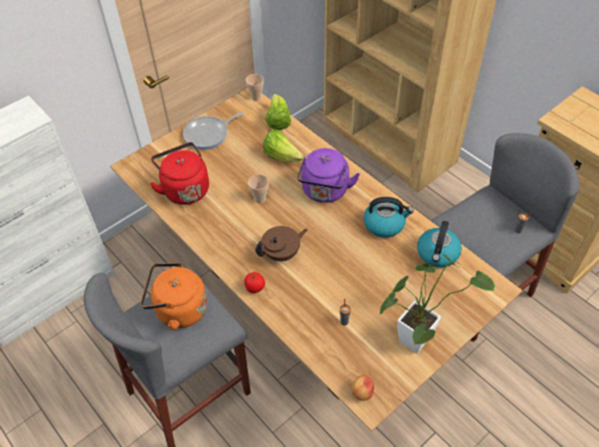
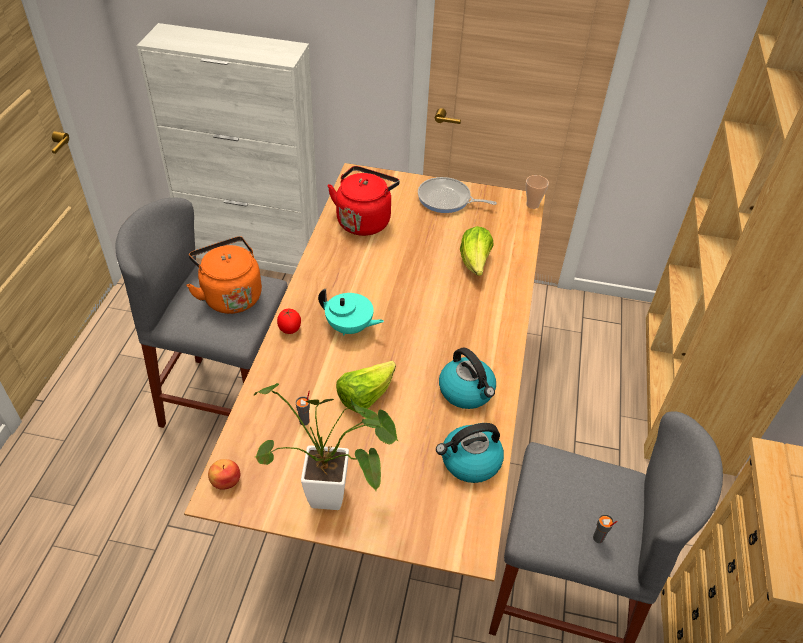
camera: 50 degrees right, 5 degrees down
(260, 199) = (403, 276): cup -> none
(278, 121) = (519, 236): lettuce -> lettuce (365, 396)
(282, 253) = (350, 327): brown teapot -> turquoise teapot
(325, 192) = (462, 319): purple kettle -> none

